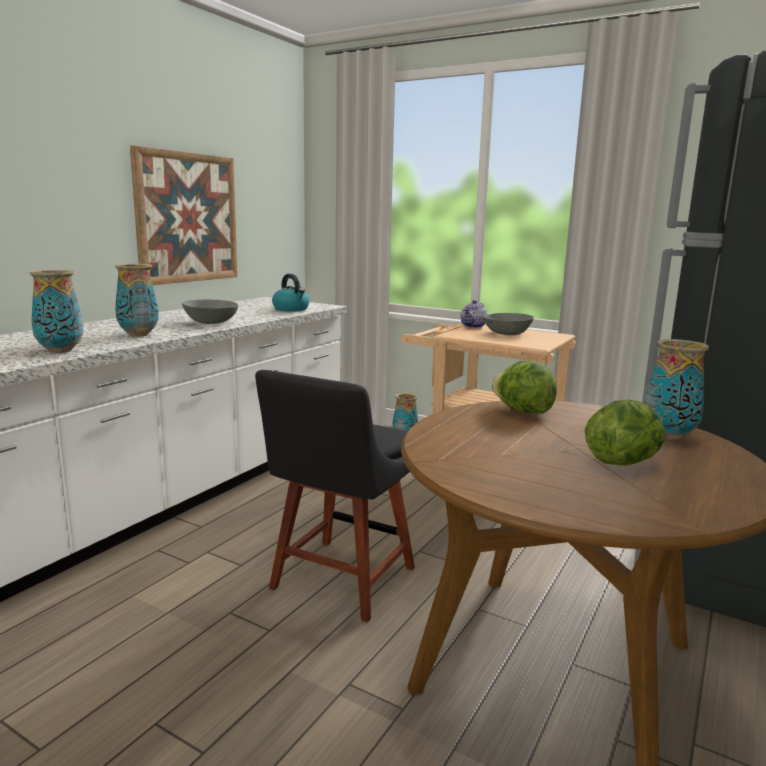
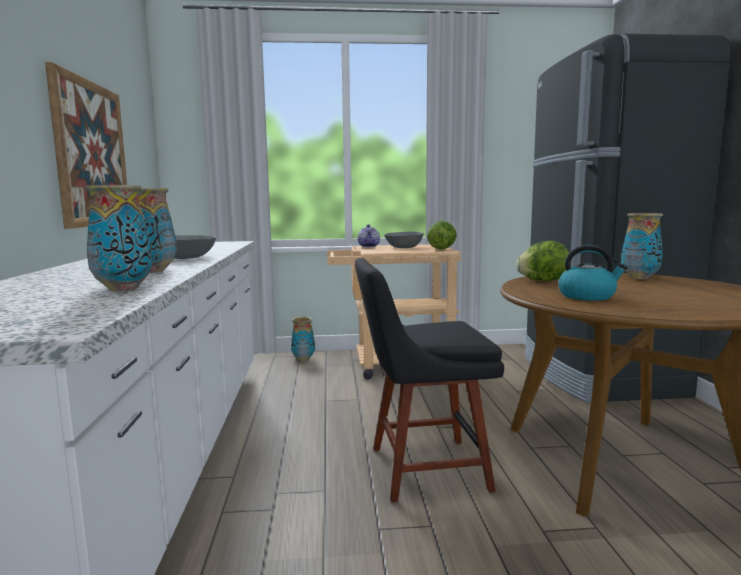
camera: 35 degrees left, 5 degrees down
(291, 309) = (218, 245): kettle -> kettle (587, 296)
(340, 581) = (422, 468): black chair -> black chair turned 90 degrees clockwise
(623, 462) = (668, 290): lettuce -> lettuce (441, 249)

